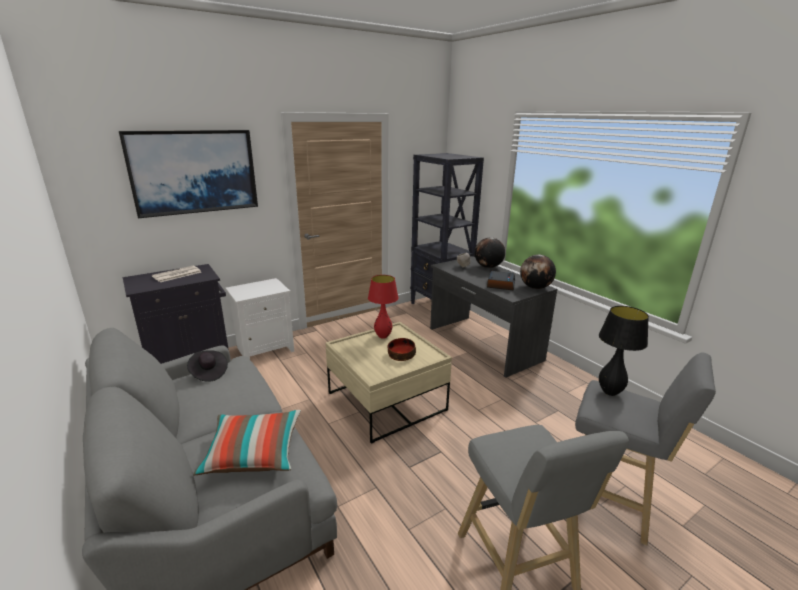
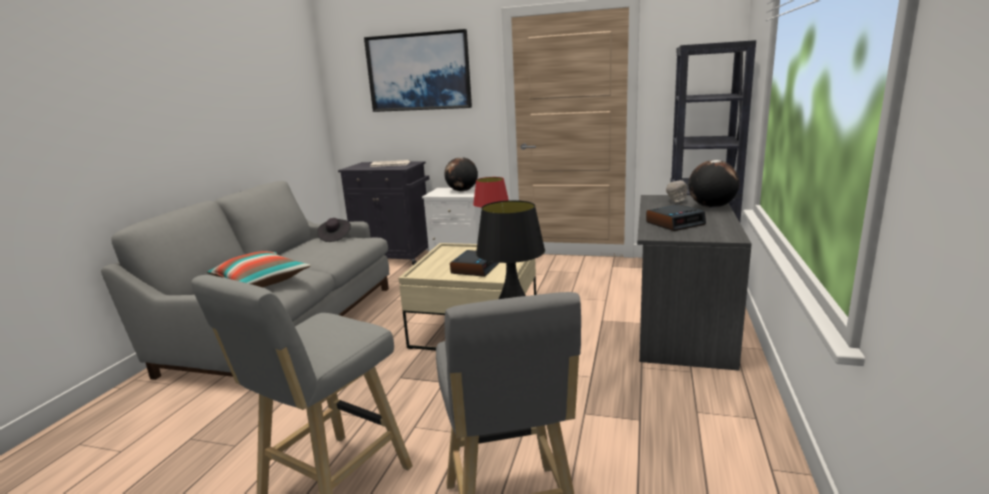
camera: 50 degrees right, 5 degrees down
(401, 355) = (474, 268): bowl -> alarm clock
(535, 288) = (716, 235): globe -> globe (462, 191)

